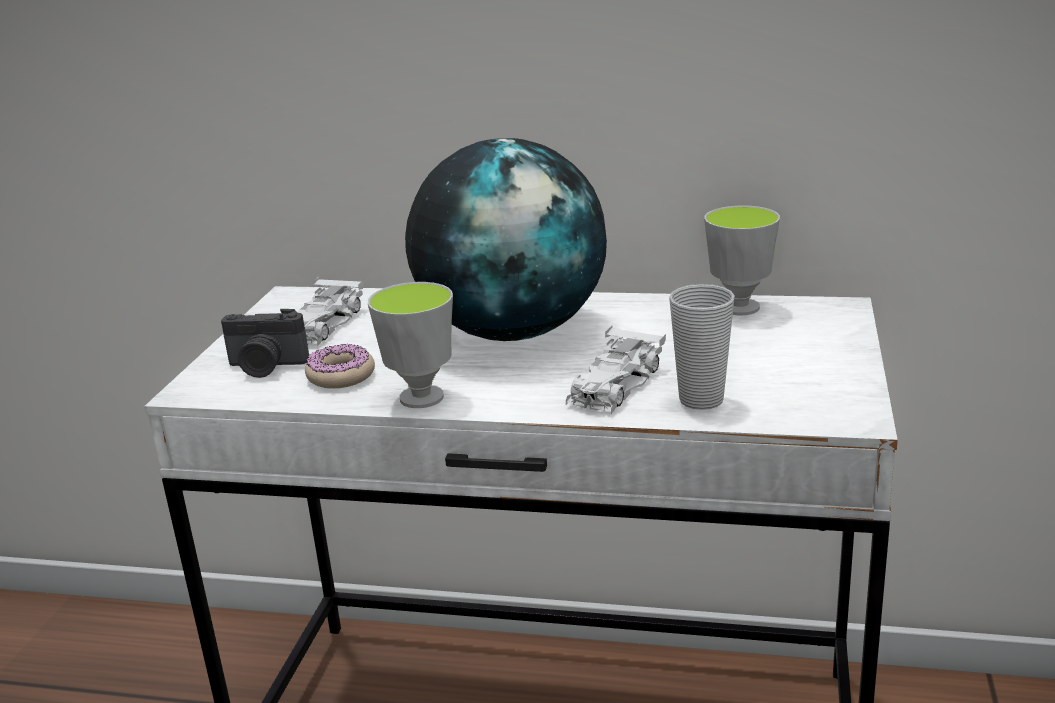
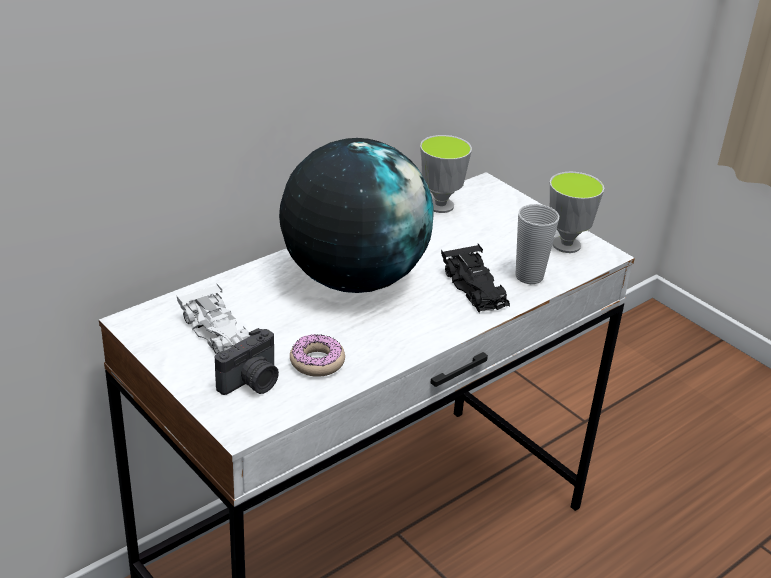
camera: 55 degrees left, 10 degrees up
(421, 398) = (396, 350): cup -> cup (566, 245)
(614, 385) = (475, 288): white toy car -> black toy car

